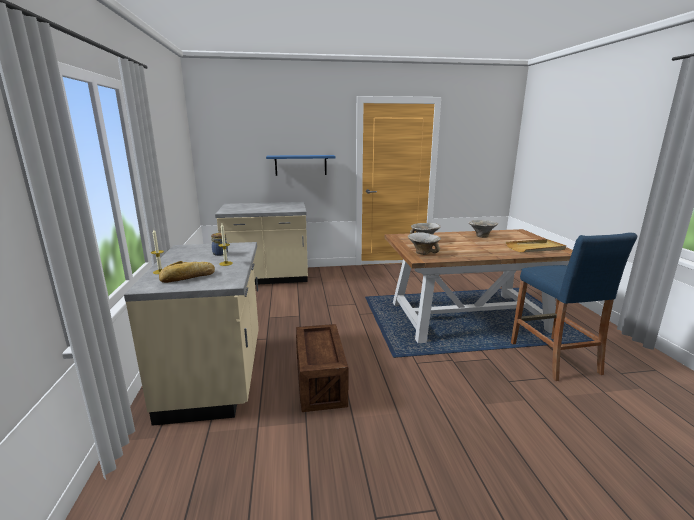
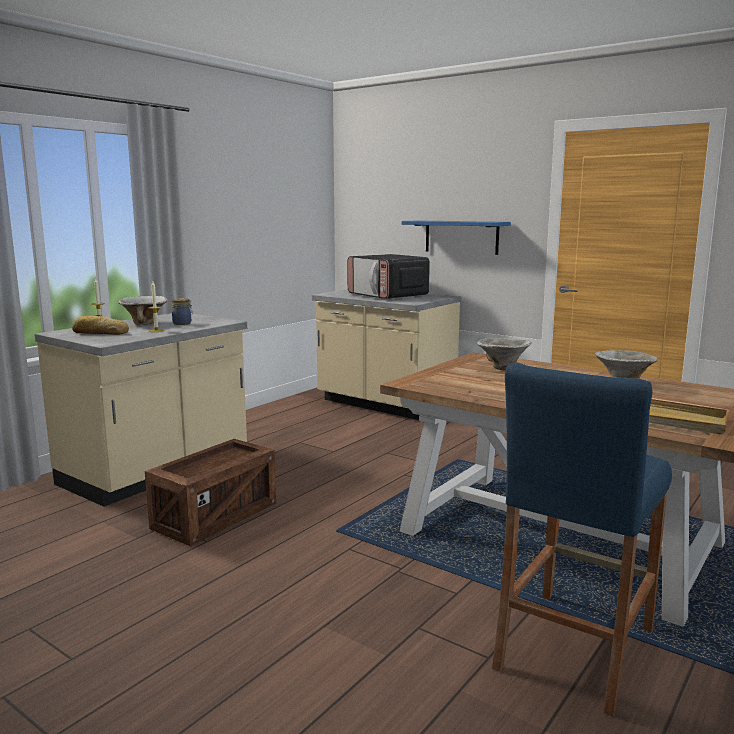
camera: 45 degrees right, 5 degrees down
(266, 207) = (388, 295): none -> microwave
(423, 253) = (439, 379): bowl -> bowl (145, 323)

